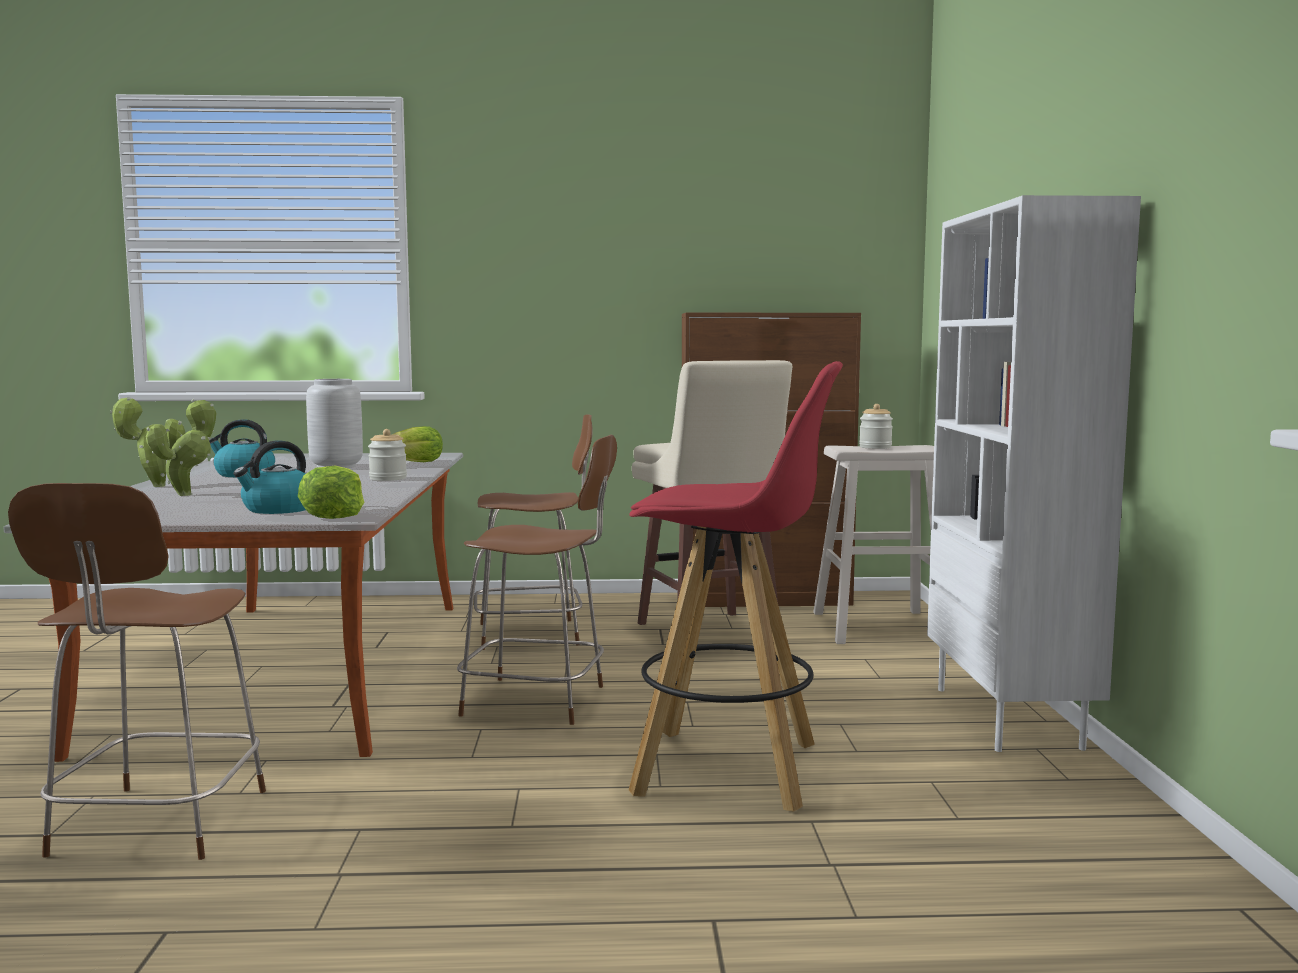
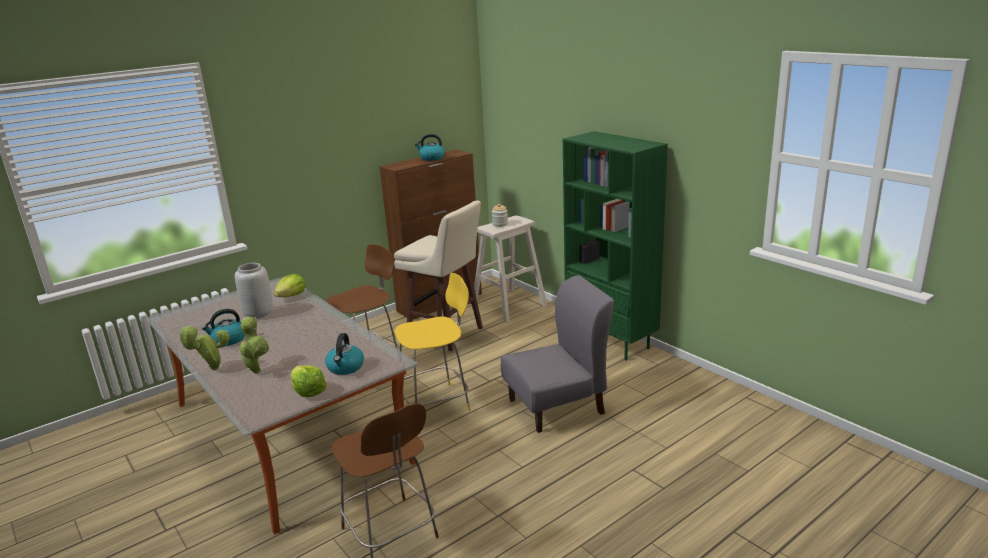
camera: 35 degrees left, 15 degrees up
(334, 515) = (386, 363): lettuce -> lettuce (308, 391)
(388, 478) = (321, 319): jar -> none
(539, 701) = (437, 403): brown chair -> yellow chair
(731, 769) = (557, 406): red stool -> grey chair
(779, 312) = (431, 158): none -> kettle
(1009, 718) = (611, 341): white bookcase -> green bookcase

